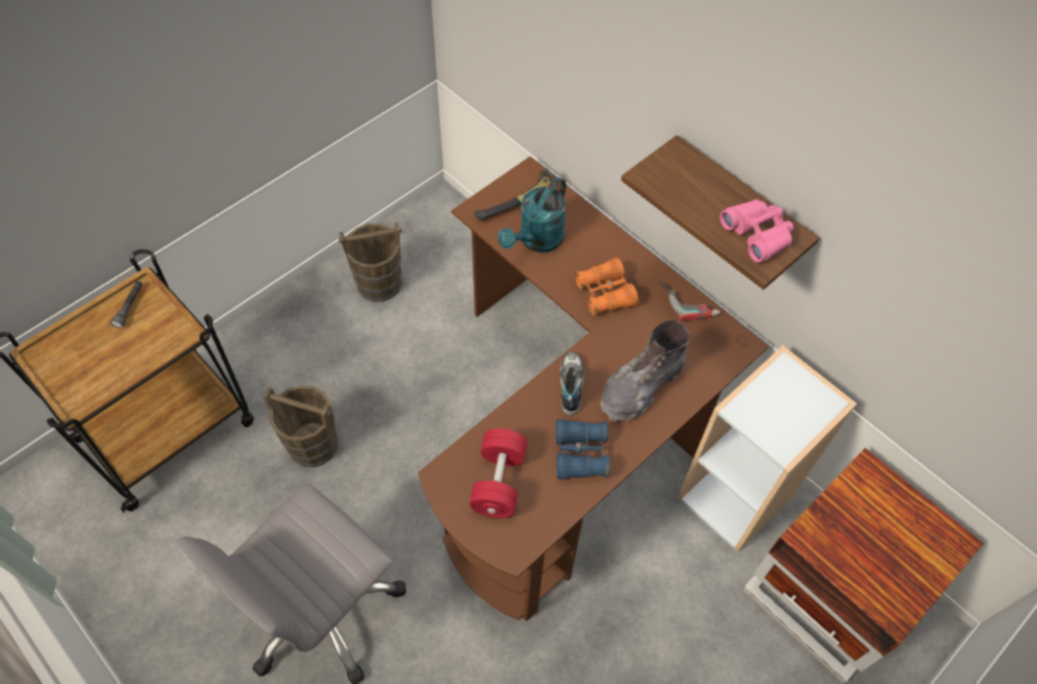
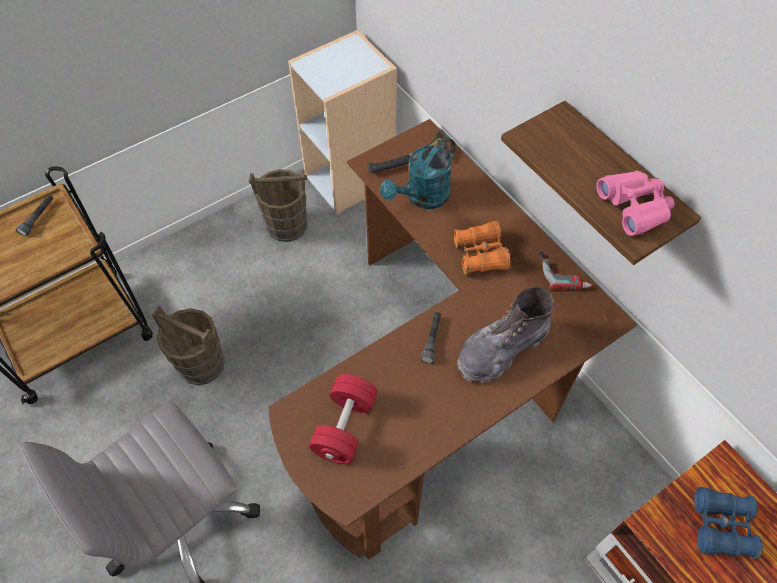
camera: 10 degrees right, 0 degrees up
(570, 385) = (432, 339): shoe -> grey flashlight
(580, 454) = (430, 409): blue binoculars -> blue binoculars (721, 526)
(738, 494) = (591, 464): bookcase -> bookcase (351, 179)

